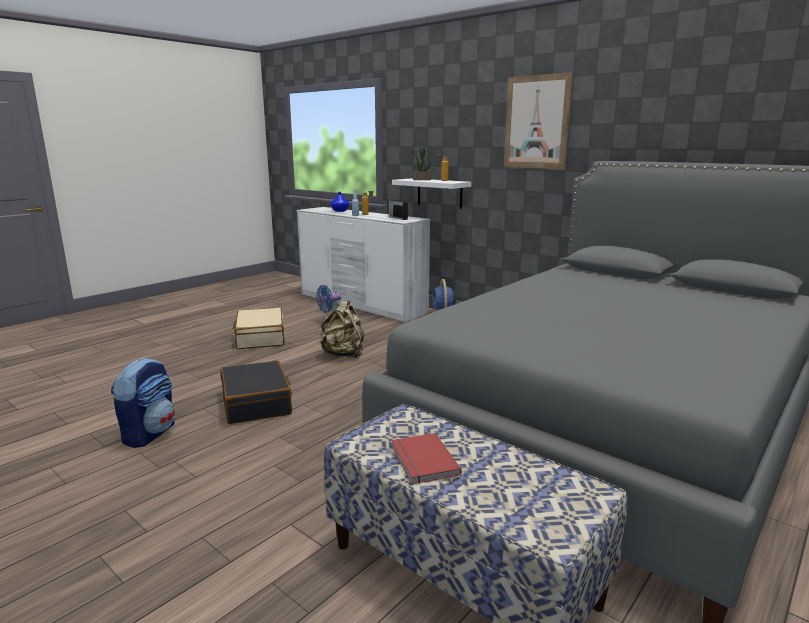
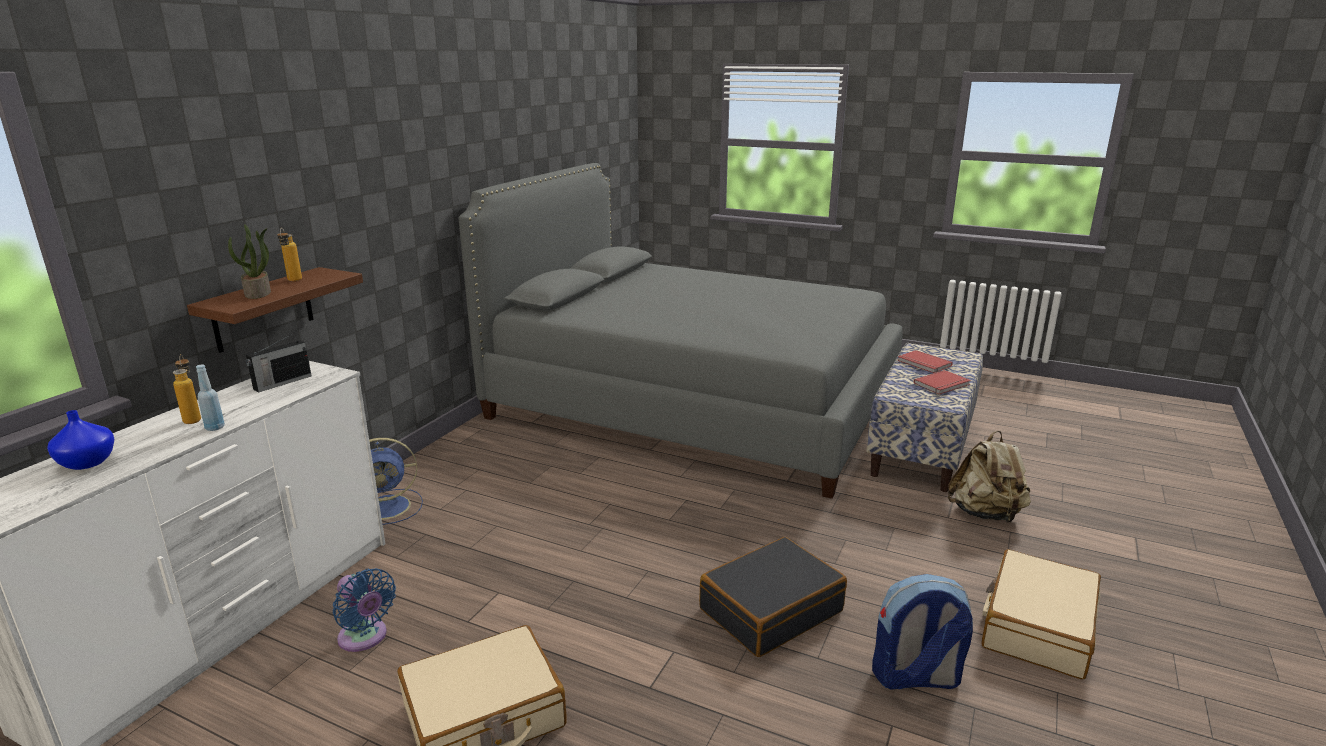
camera: 105 degrees left, 5 degrees up
(114, 505) = (1037, 627): none -> beige suitcase
(344, 355) = (562, 576): beige backpack -> beige backpack (986, 514)
(439, 193) = (263, 310): white shelf -> brown shelf
(510, 471) = (923, 364): none -> red book
(536, 122) = (394, 151): picture -> none

